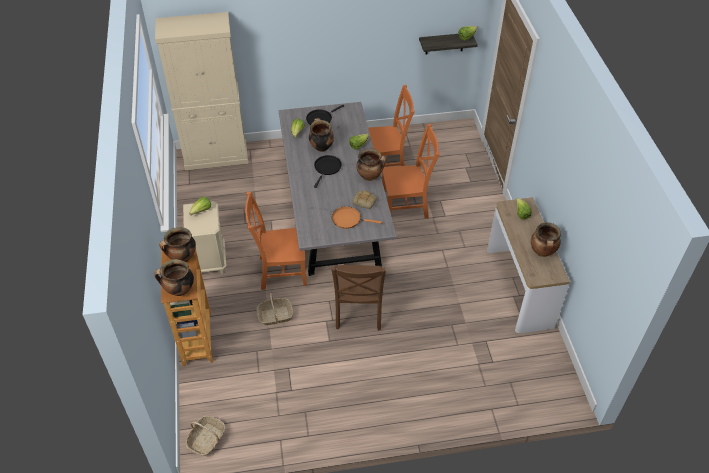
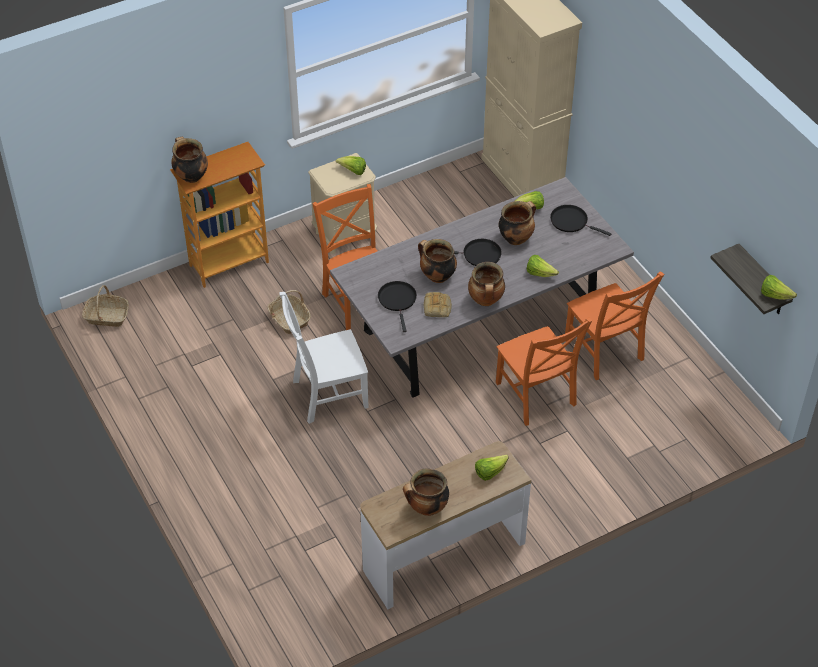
camera: 70 degrees right, 0 degrees up
(182, 258) = (235, 163): cooking pot -> cooking pot (437, 276)
(348, 219) = (398, 300): orange frying pan -> black frying pan
(358, 312) = (326, 395): brown chair -> white chair

